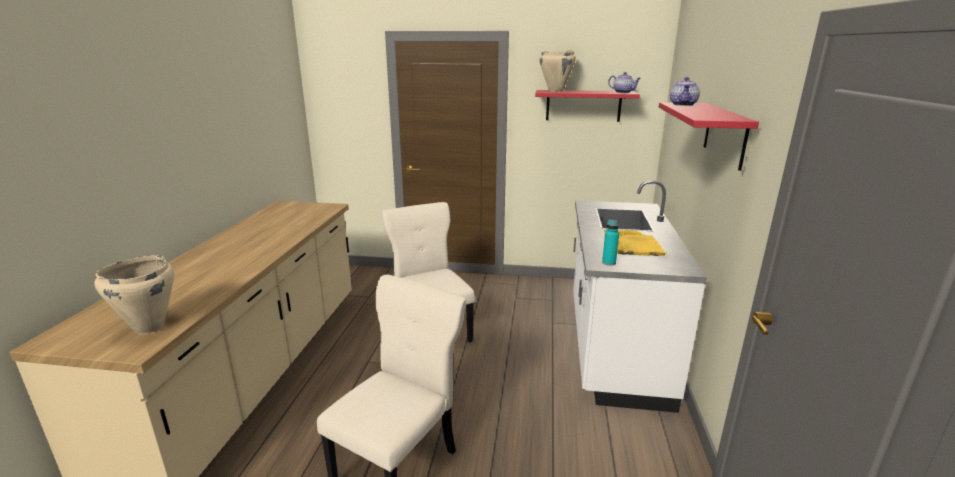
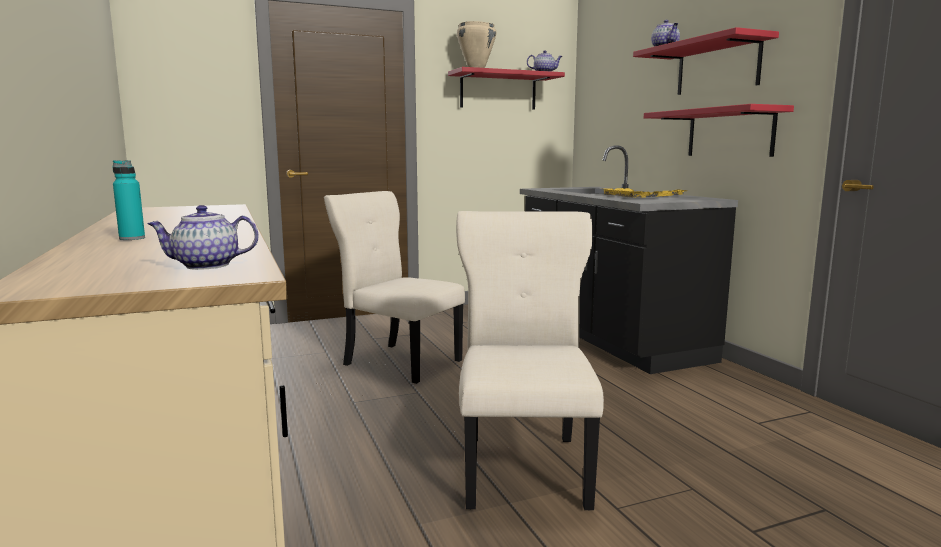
camera: 30 degrees left, 10 degrees down
(148, 327) = (205, 266): beige cooking pot -> teapot
(608, 263) = (647, 201): turquoise bottle -> turquoise bottle (132, 238)
(613, 347) = (608, 336): white counter -> black counter
(720, 206) = (730, 133): none -> red shelf

